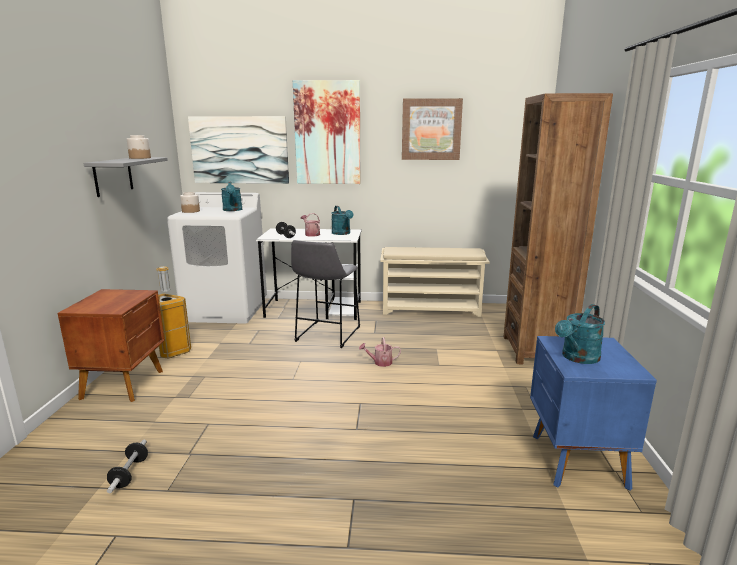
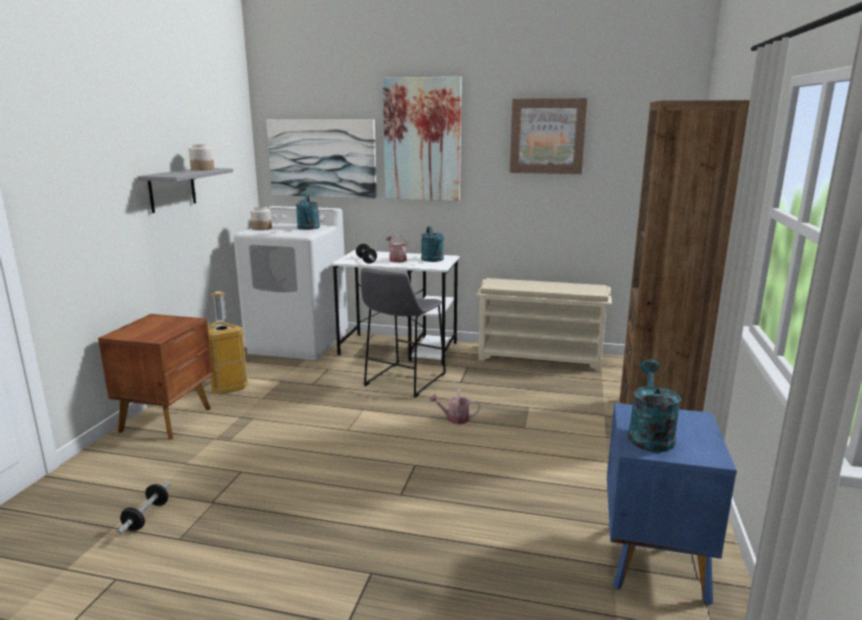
camera: 10 degrees right, 0 degrees up
(577, 358) = (649, 434): turquoise watering can -> turquoise watering can turned 135 degrees clockwise

